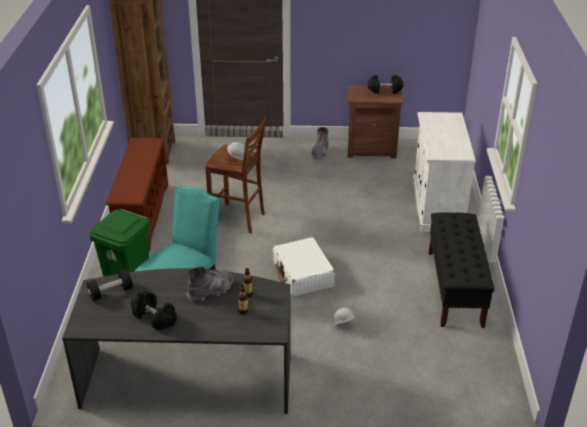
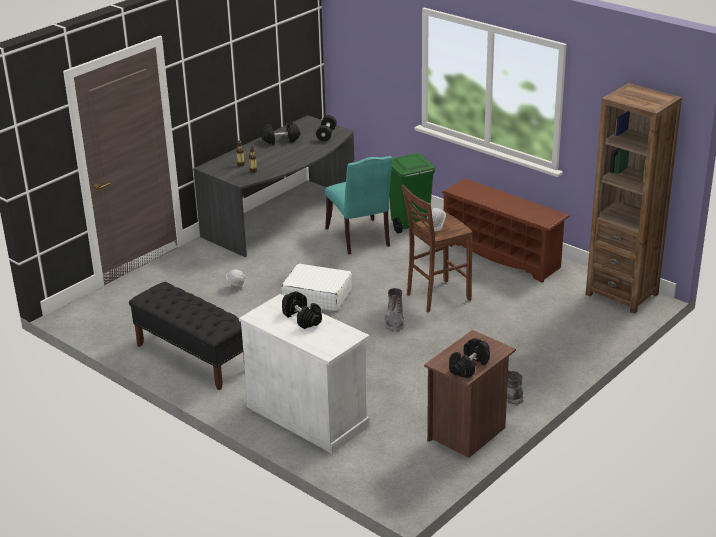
camera: 130 degrees right, 5 degrees down
(210, 291) = (277, 161): grey boot -> grey boot (394, 321)
(438, 138) = (302, 318): none -> black dumbbell

